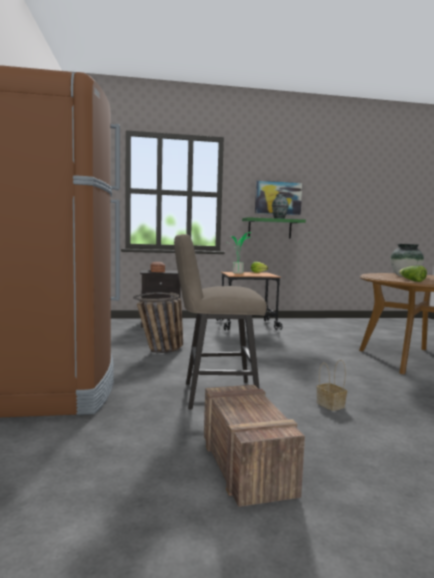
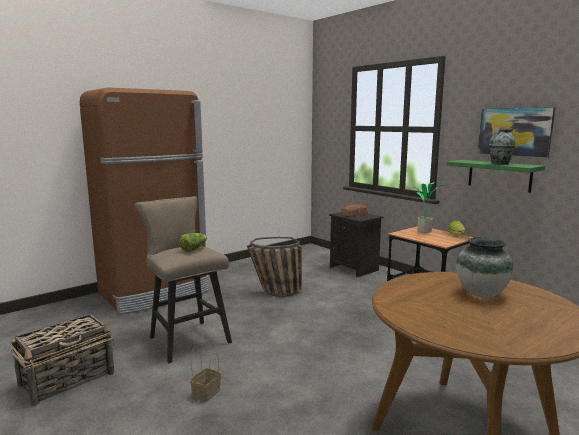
camera: 60 degrees right, 5 degrees up
(245, 464) = (68, 379): crate -> basket
(411, 281) = (404, 301): lettuce -> lettuce (193, 249)

